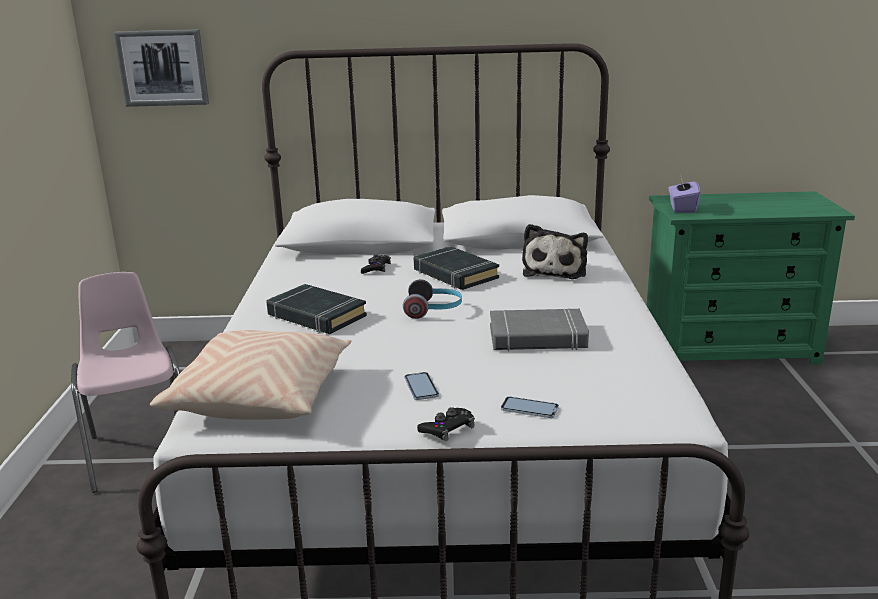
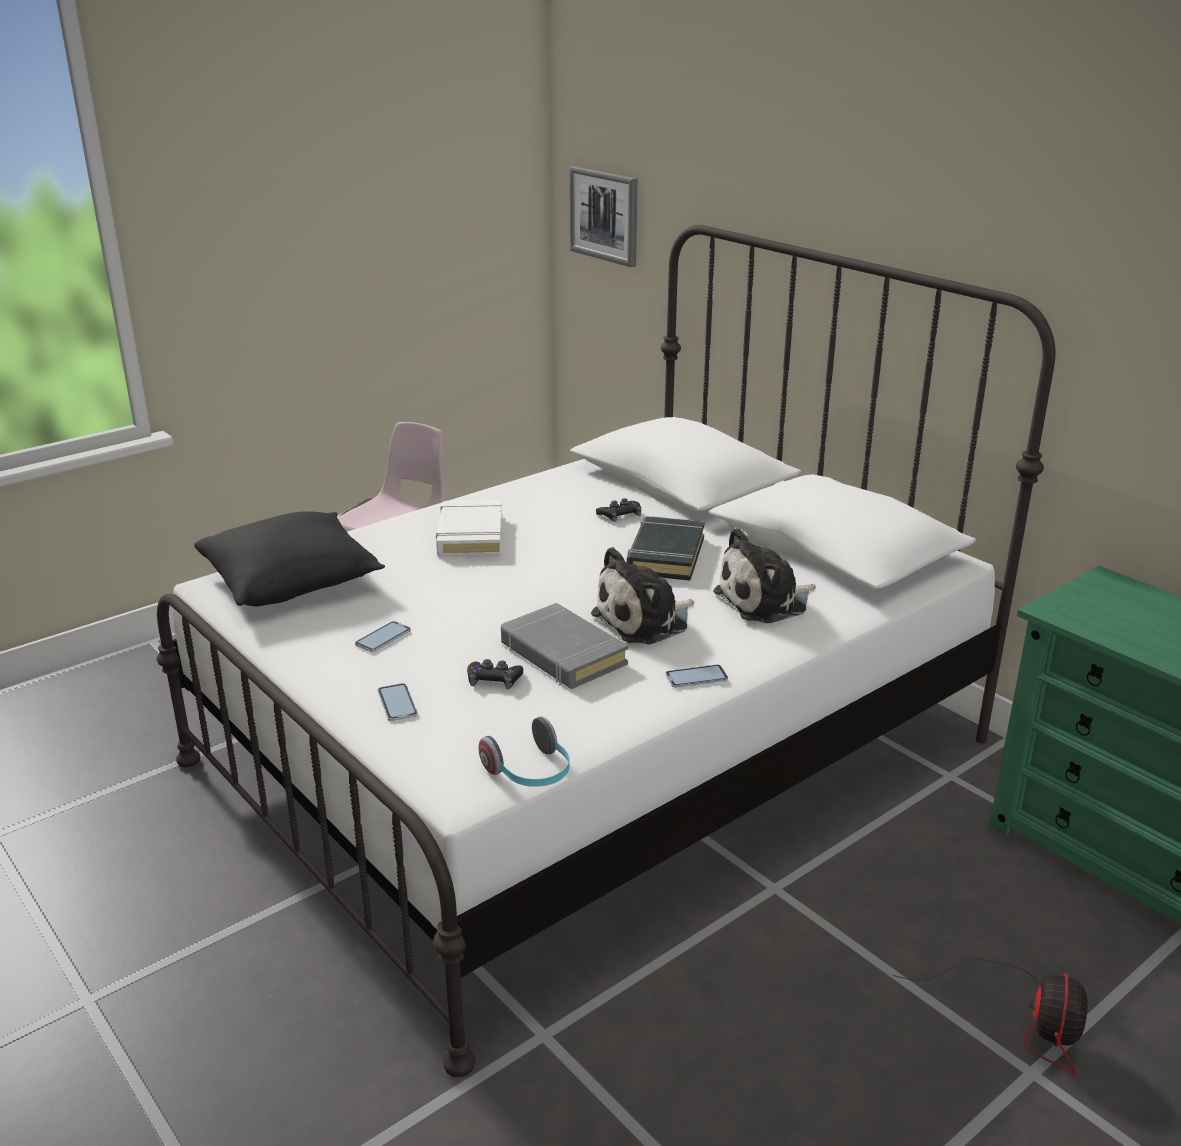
camera: 50 degrees right, 5 degrees up
(261, 397) = (292, 581): beige pillow -> black pillow
(316, 316) = (470, 536): black book -> white book
(434, 310) = (556, 580): headphones -> headphones (530, 773)
(447, 429) = (312, 678): black game controller -> black game controller (494, 679)
(530, 304) = (645, 621): none -> plush toy
(620, 312) = (696, 678): none -> phone
(682, 208) = (1083, 602): purple tissue box -> none
(816, 428) = (1024, 1019): none -> fan

